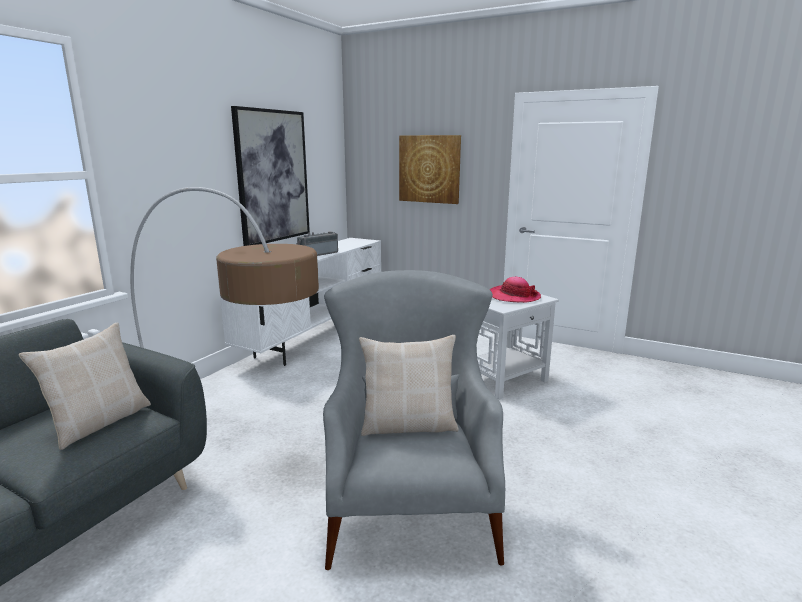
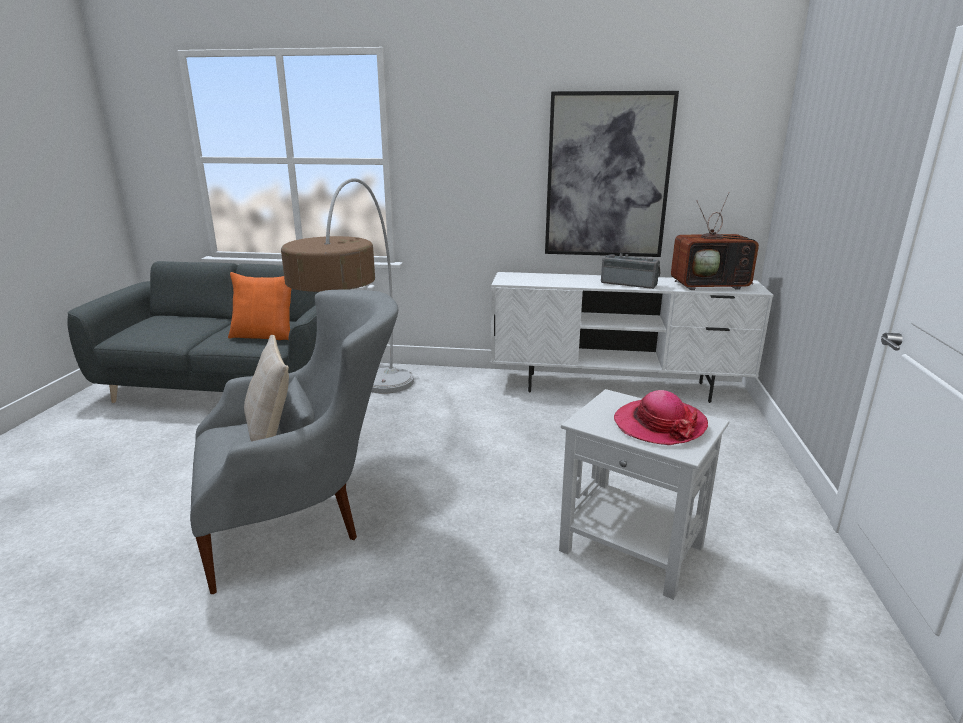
camera: 70 degrees right, 5 degrees up
(99, 422) = (265, 336): beige pillow -> orange pillow
(347, 244) = (710, 285): none -> television
(429, 169) = (834, 187): picture -> none

